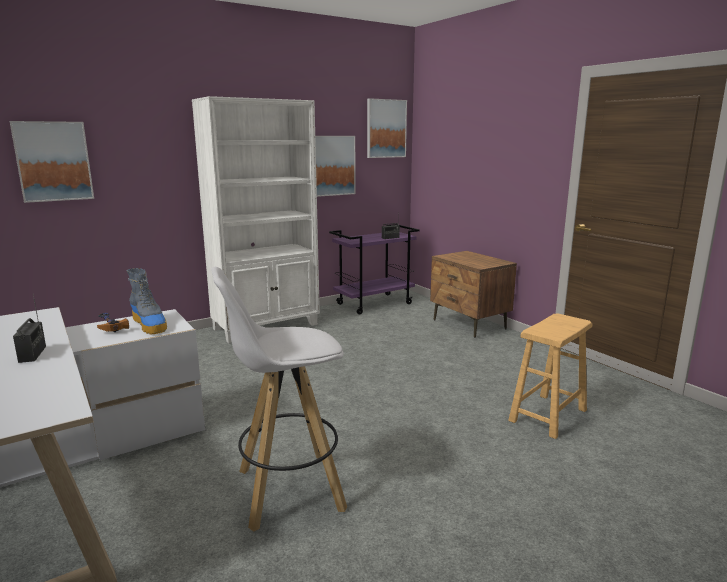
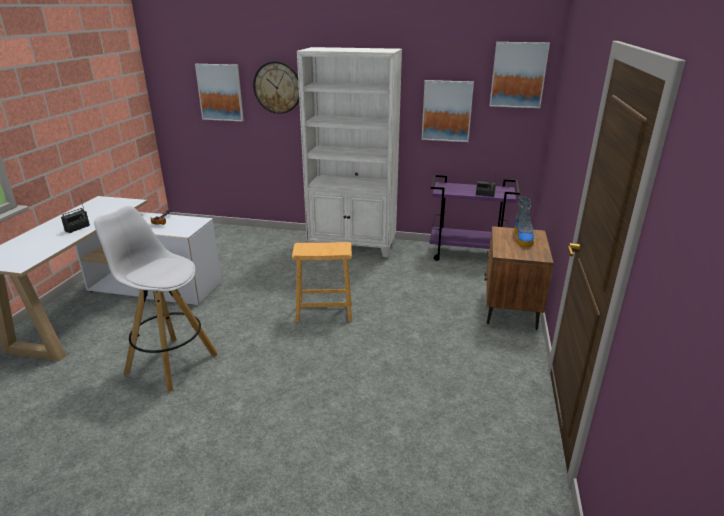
camera: 45 degrees right, 10 degrees up
(144, 150) = (277, 87): none -> wall clock
(150, 325) = (178, 226): boot -> boot (523, 238)
(548, 415) = (396, 420): brown stool -> brown stool (324, 312)

